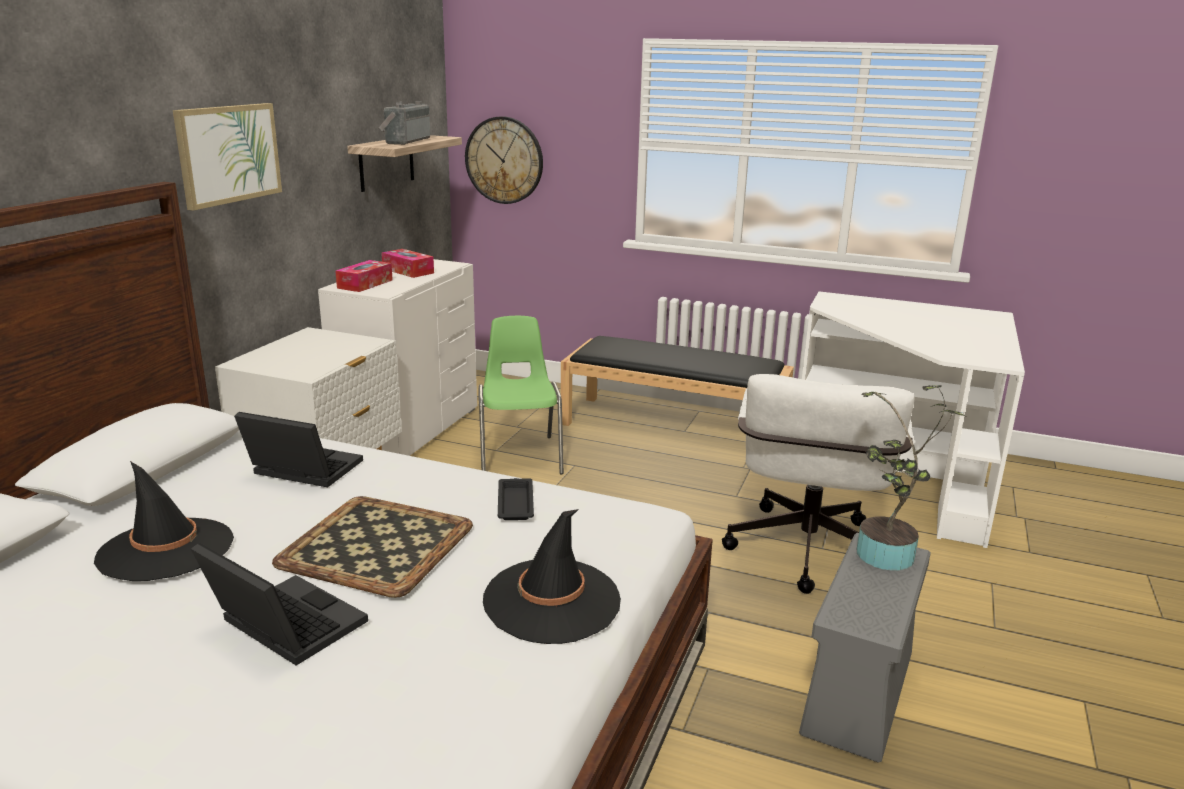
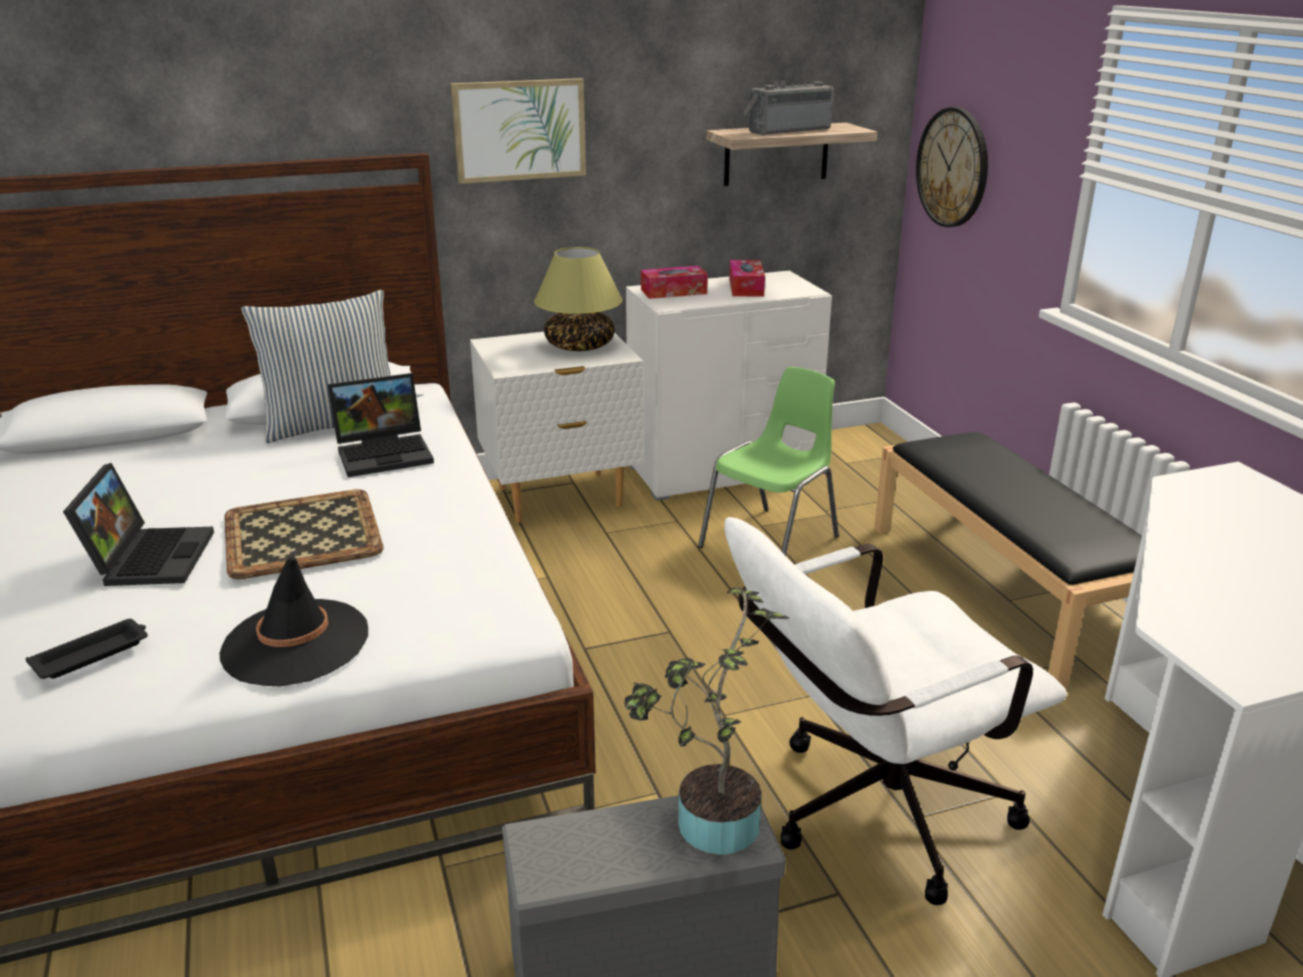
camera: 50 degrees right, 5 degrees up
(166, 550) = (216, 473): black hat -> none
(191, 473) = (333, 424): none -> pillow
(301, 471) = (386, 453): laptop -> laptop turned 90 degrees clockwise
(325, 344) = (580, 346): none -> table lamp
(515, 503) = (449, 554): black tray -> black tray (93, 654)

